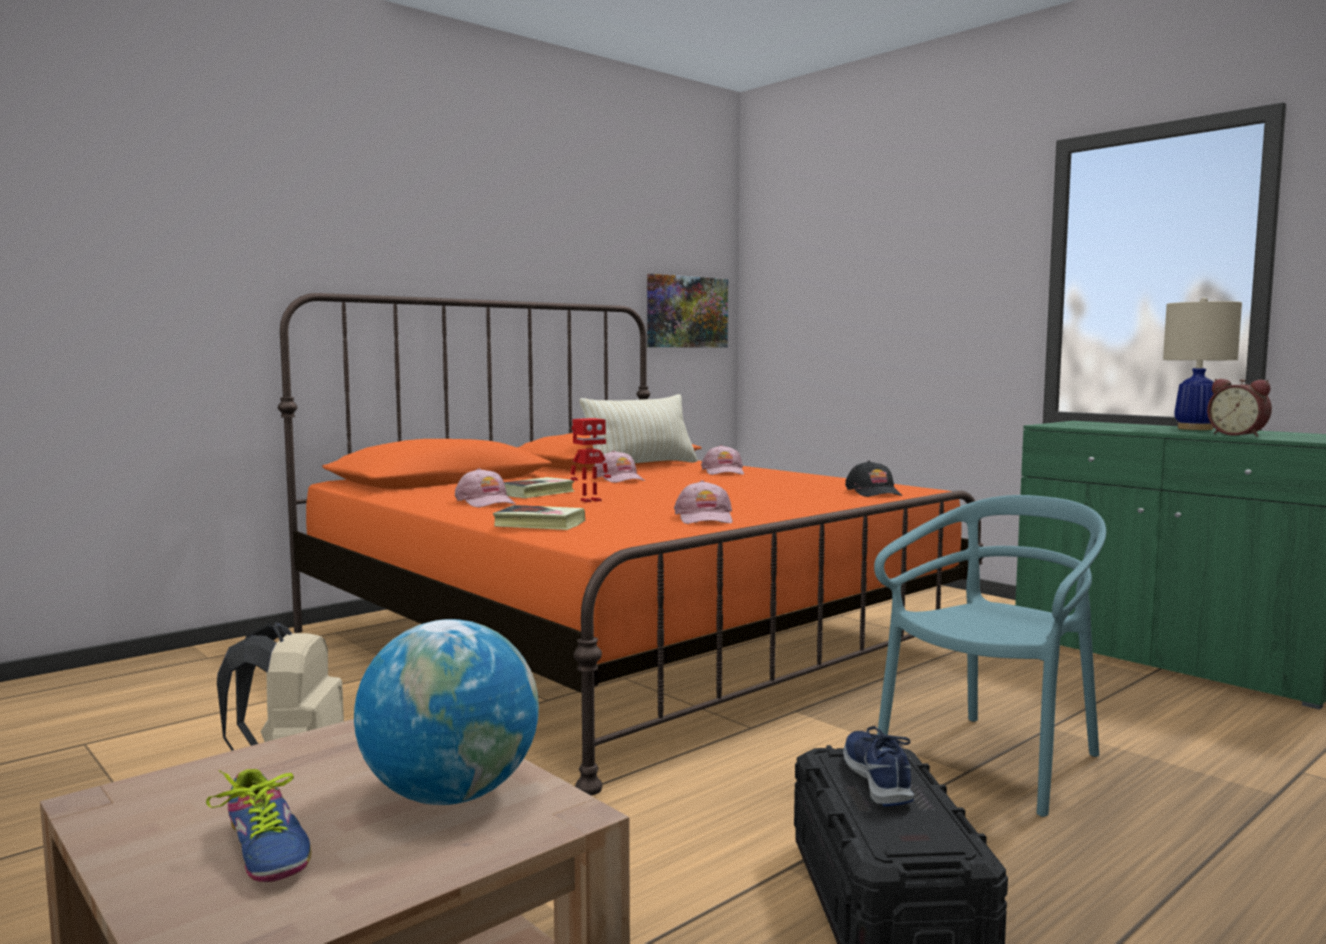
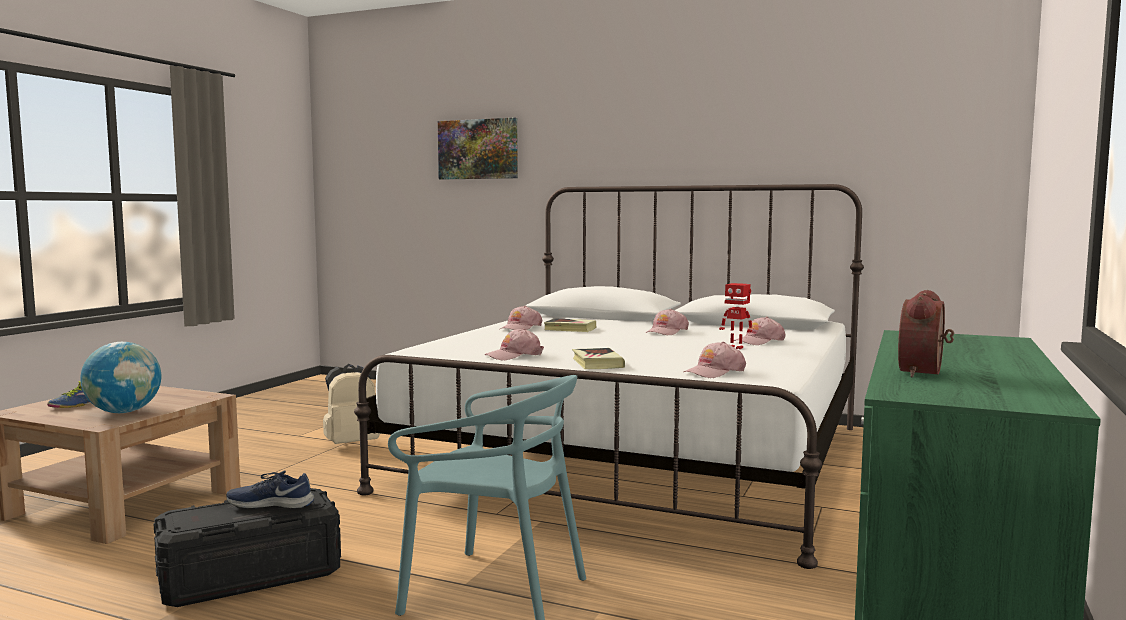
camera: 65 degrees right, 0 degrees up
(539, 524) = (454, 340): book -> book (597, 363)
(589, 500) = (555, 337): toy robot -> toy robot (736, 347)
(625, 639) = (638, 457): orange bed -> white bed
(641, 466) = (745, 328): beige pillow -> none
(686, 312) = (938, 186): picture -> picture (478, 149)
(874, 492) = (714, 372): black cap -> pink cap
(879, 778) = (271, 504): blue shoe -> blue shoe turned 150 degrees counterclockwise
(1194, 428) = (1001, 363): beige table lamp -> none

